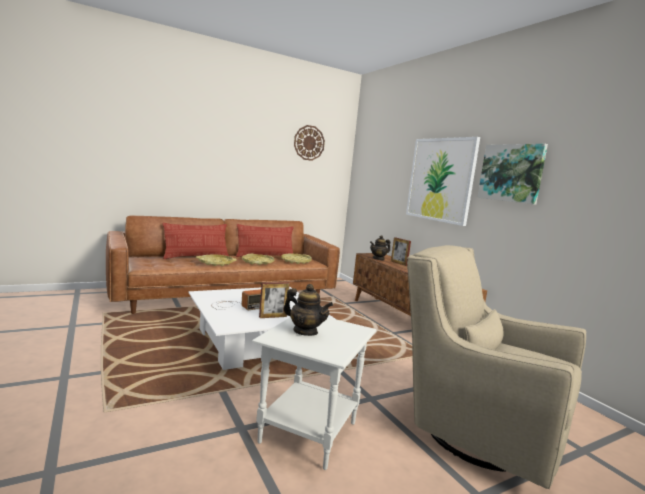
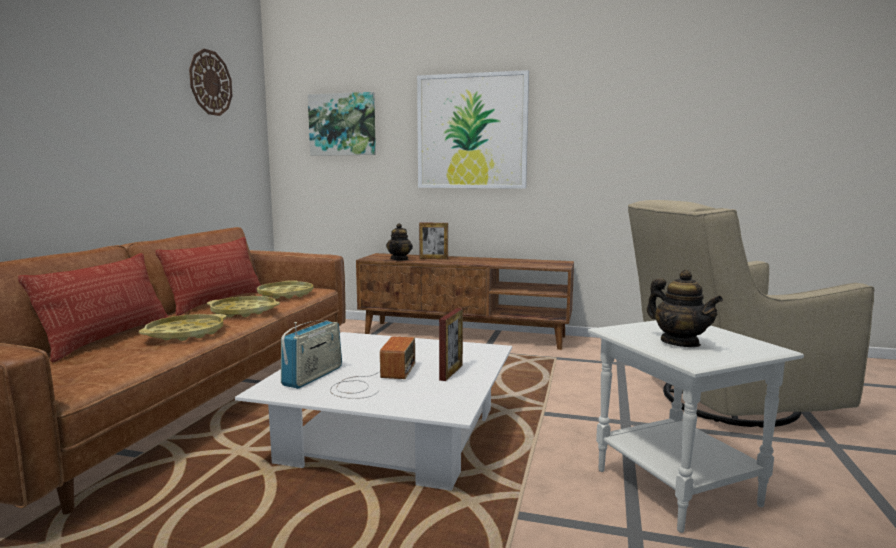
camera: 45 degrees left, 0 degrees up
(226, 296) = (313, 376): none -> radio
(305, 331) = (680, 343): teapot -> teapot turned 75 degrees clockwise
(511, 173) = (583, 114): picture -> picture (342, 124)

